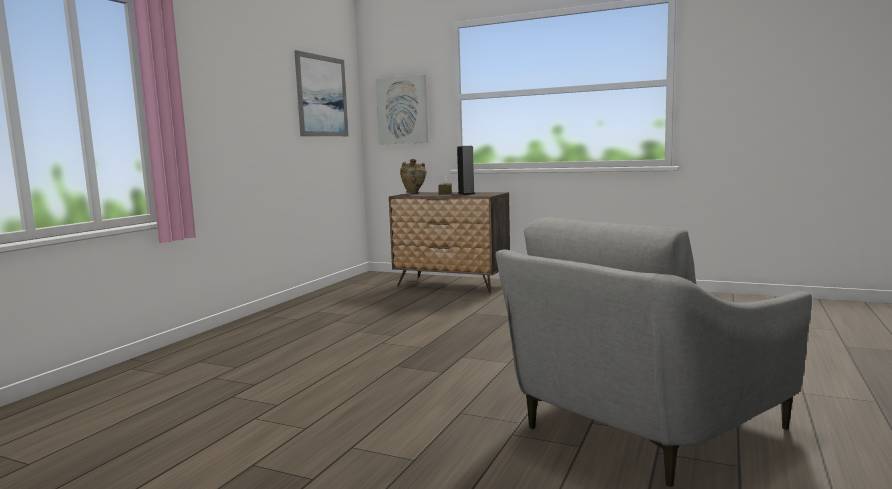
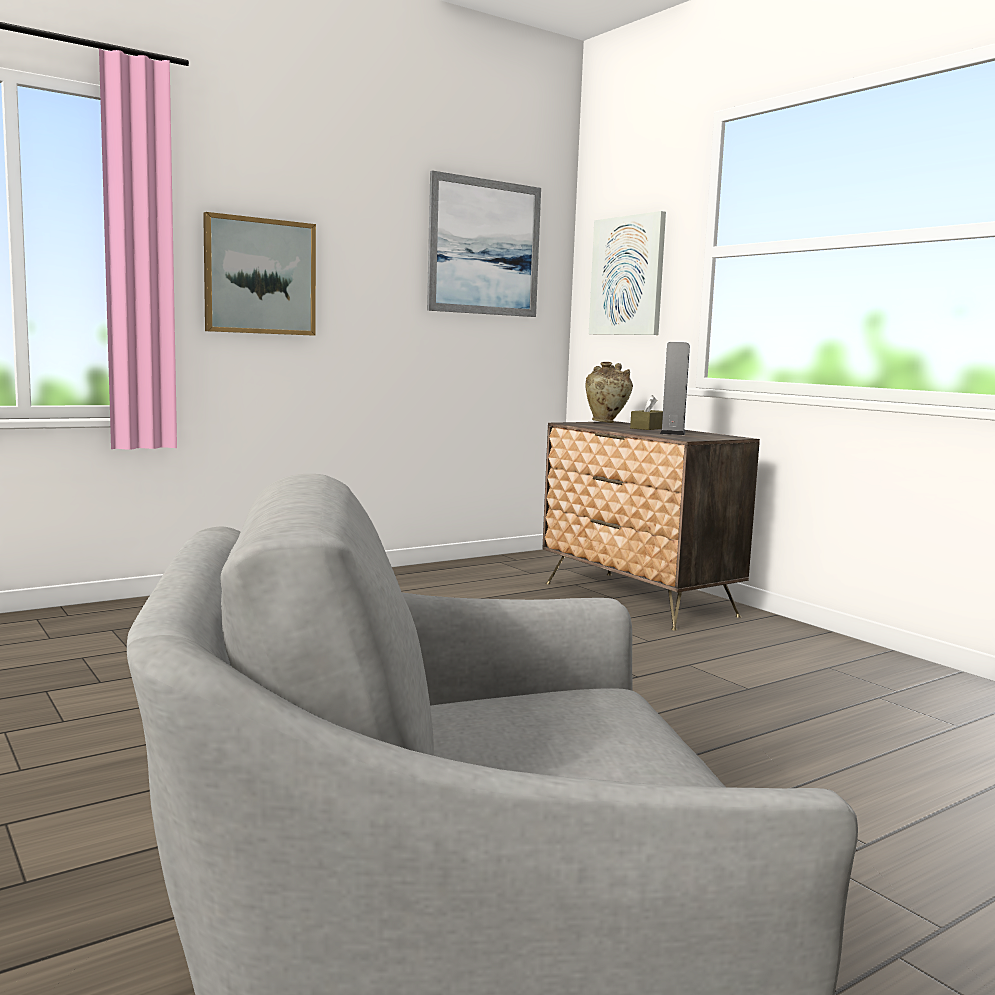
camera: 30 degrees right, 0 degrees up
(219, 120) = (260, 276): none -> picture

